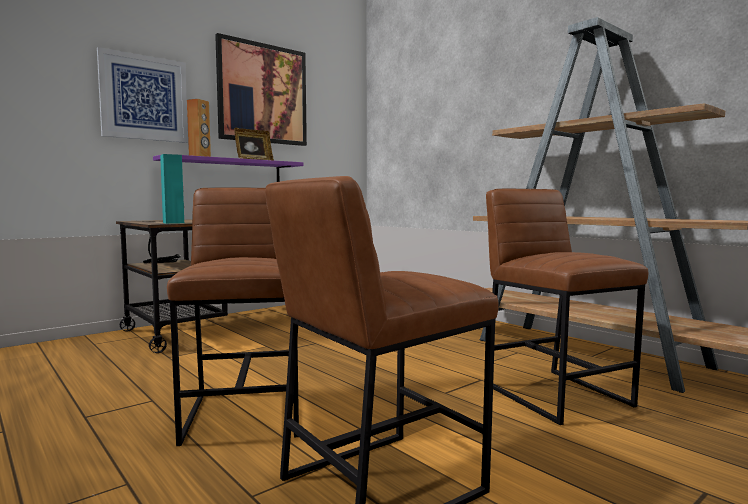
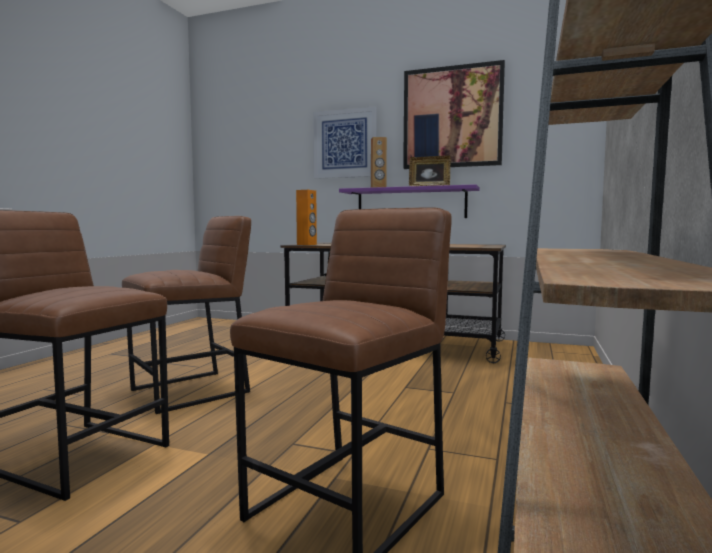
camera: 60 degrees right, 0 degrees up
(174, 223) = (307, 244): turquoise speaker -> orange speaker

